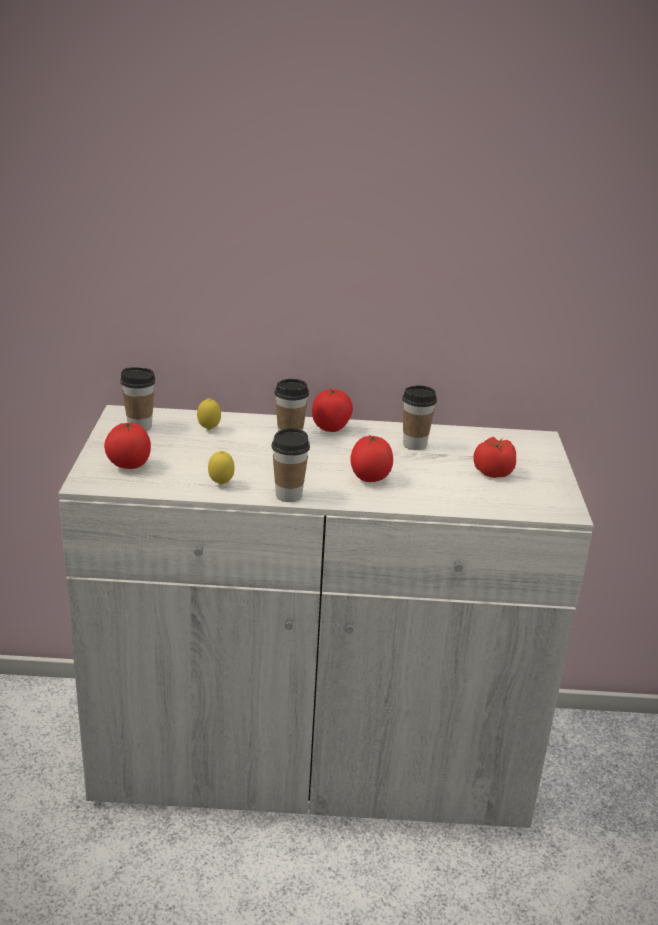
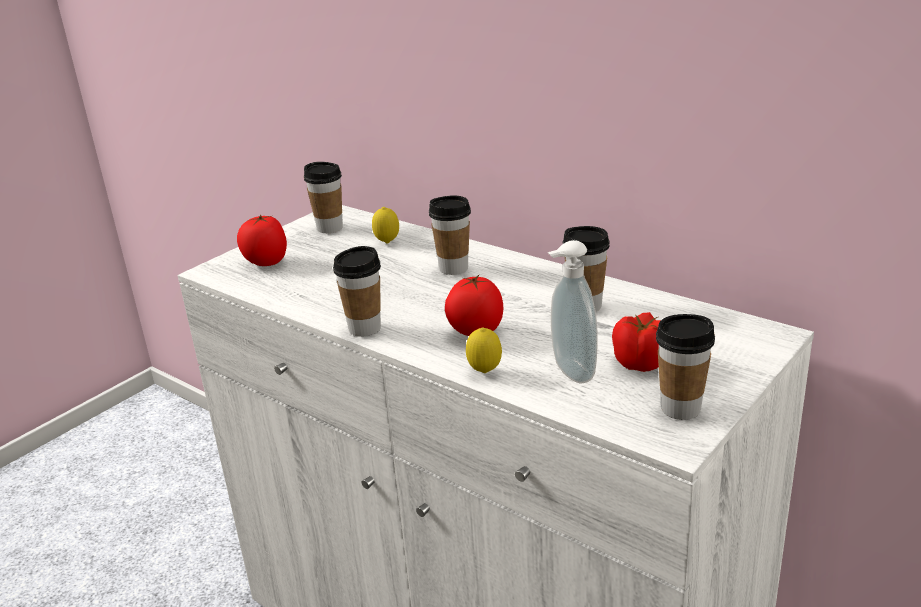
camera: 40 degrees right, 0 degrees up
(221, 484) = (318, 300): lemon -> lemon (485, 372)
(331, 428) = (514, 266): tomato -> none
(462, 489) = (570, 372): none -> soap dispenser
(546, 493) = (680, 408): none -> cup

